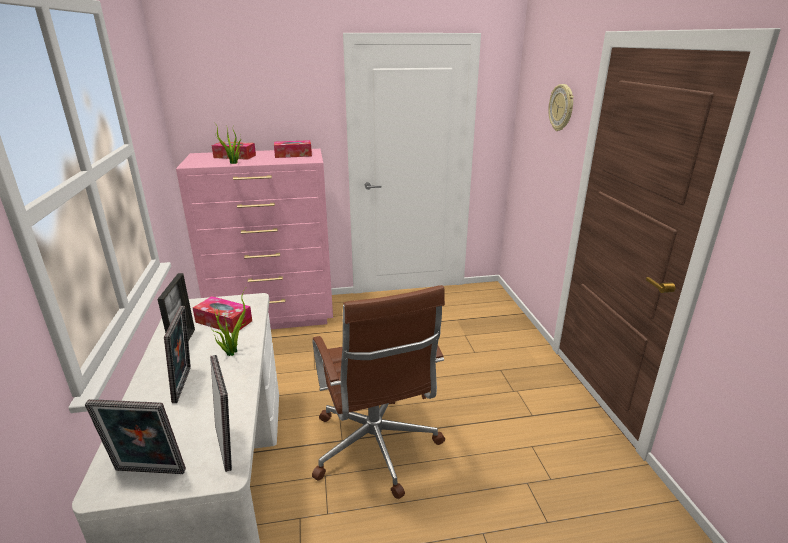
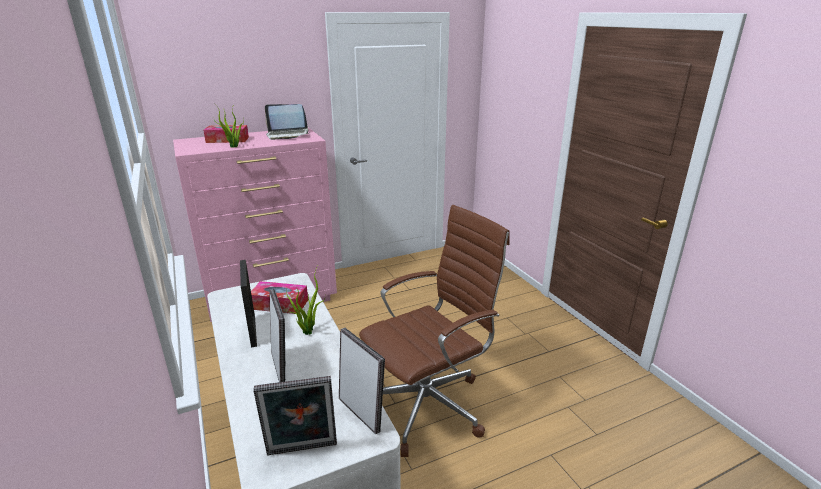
camera: 15 degrees left, 0 degrees up
(293, 155) = (288, 135): tissue box -> laptop
(375, 449) = (429, 404): brown office chair -> brown office chair turned 90 degrees counterclockwise
(561, 108) = (535, 79): wall clock -> none

